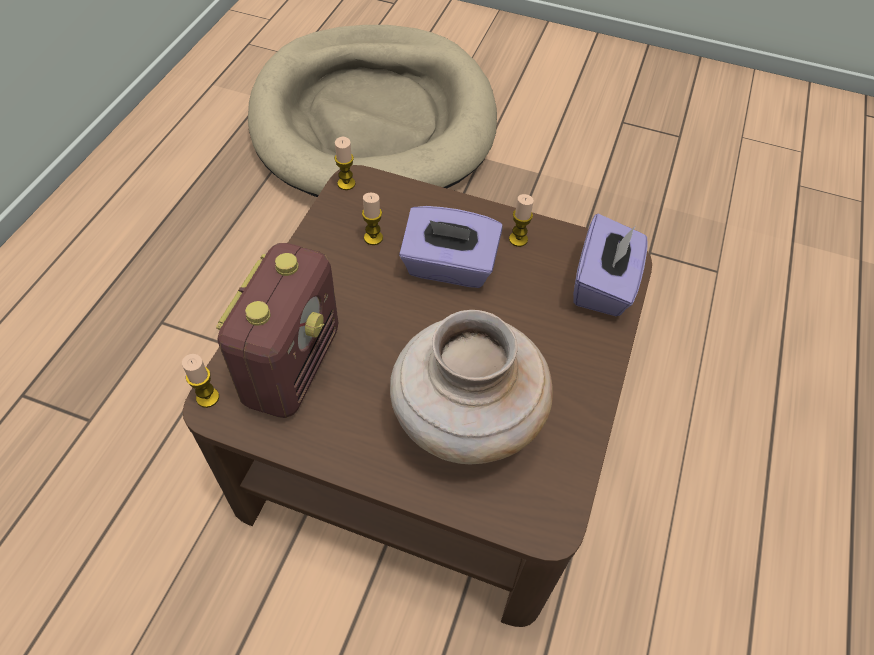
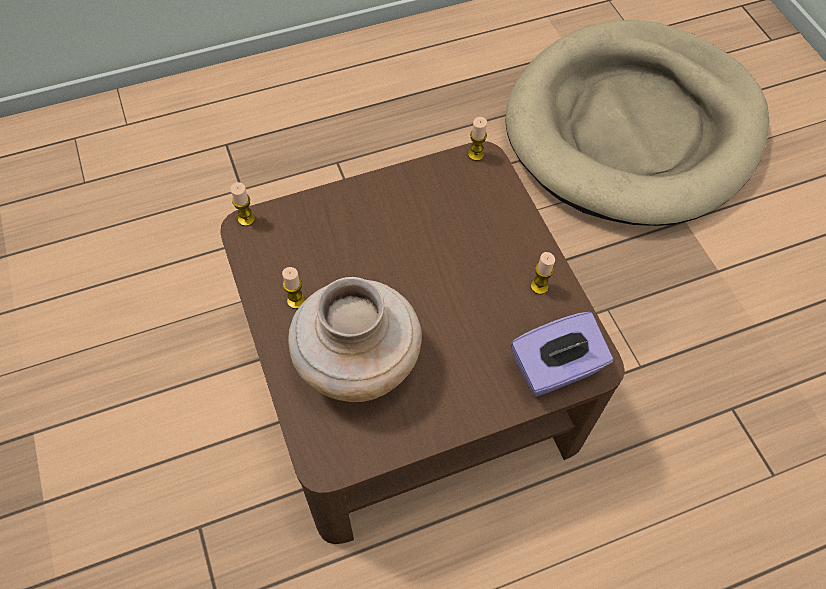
camera: 50 degrees right, 5 degrees up
(292, 365) = (307, 240): radio -> none
(373, 238) = (446, 204): candle -> candle (296, 301)
(448, 267) = (468, 264): purple tissue box -> none

